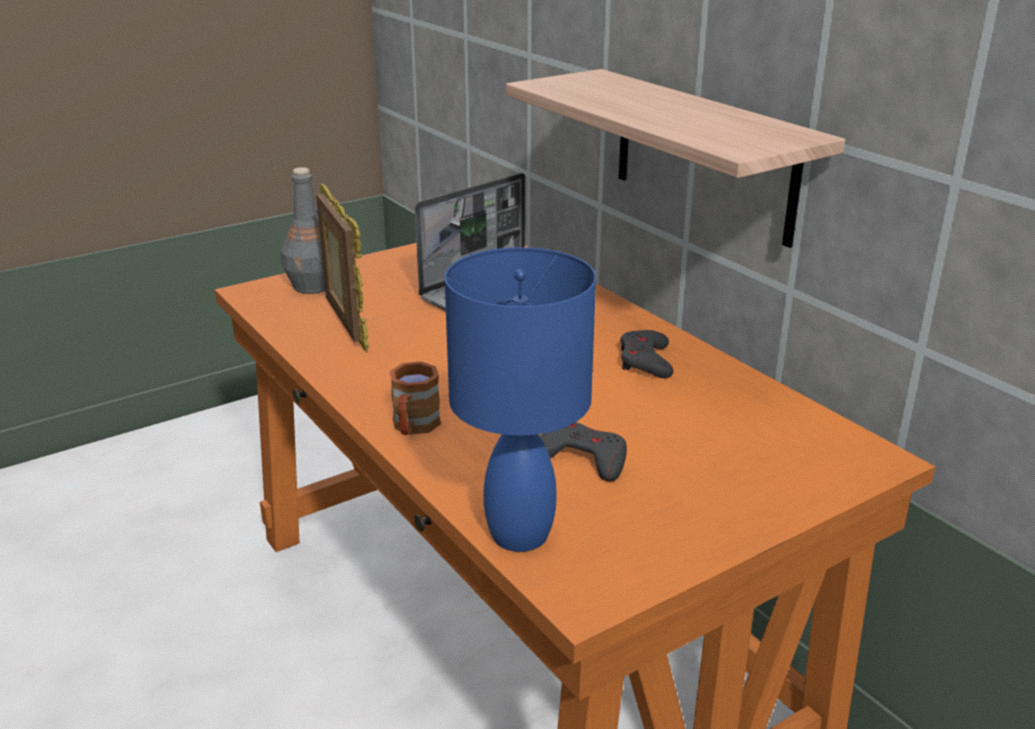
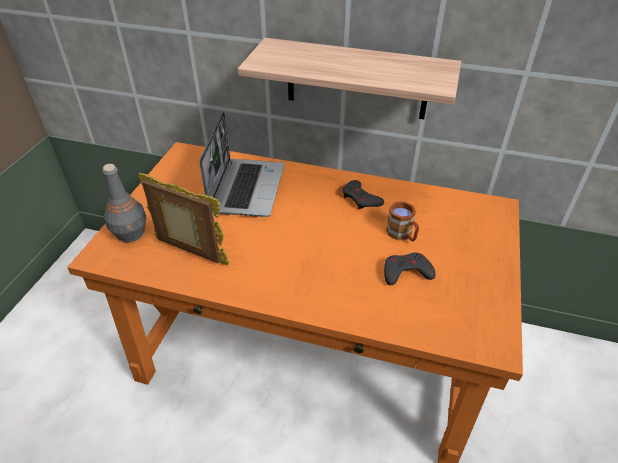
camera: 40 degrees left, 15 degrees up
(413, 427) = (314, 300): brown mug -> brown mug (402, 235)
(521, 533) = (436, 331): blue table lamp -> none

